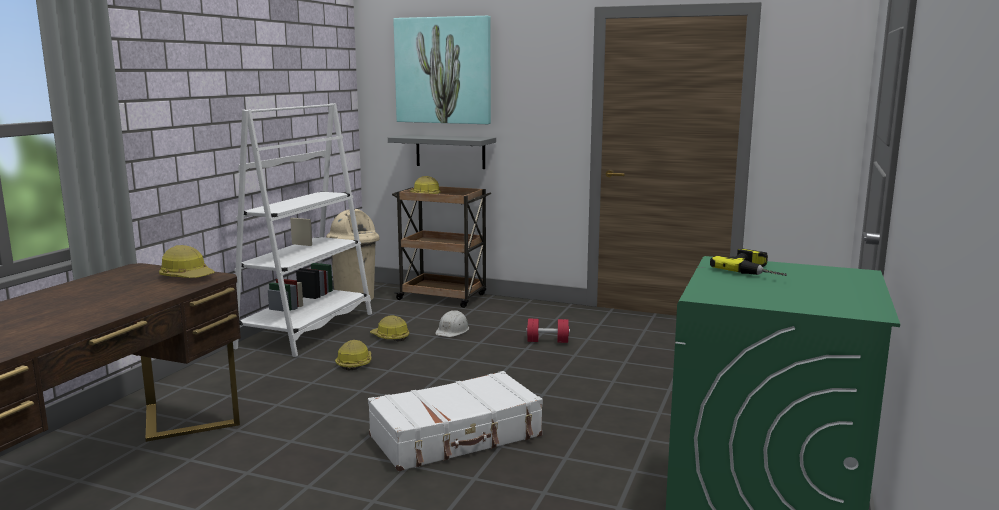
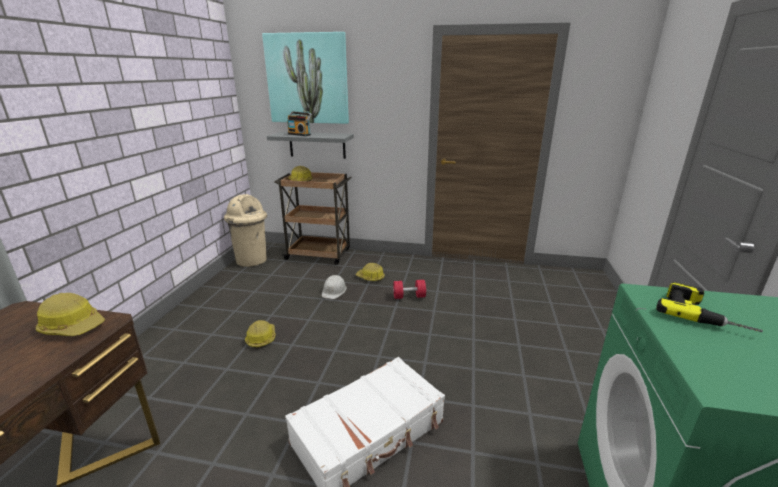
camera: 10 degrees left, 10 degrees up
(307, 330) = (217, 301): white bookcase -> none
(390, 337) = (286, 303): hard hat -> hard hat (370, 277)
(428, 136) = (300, 134): none -> radio

